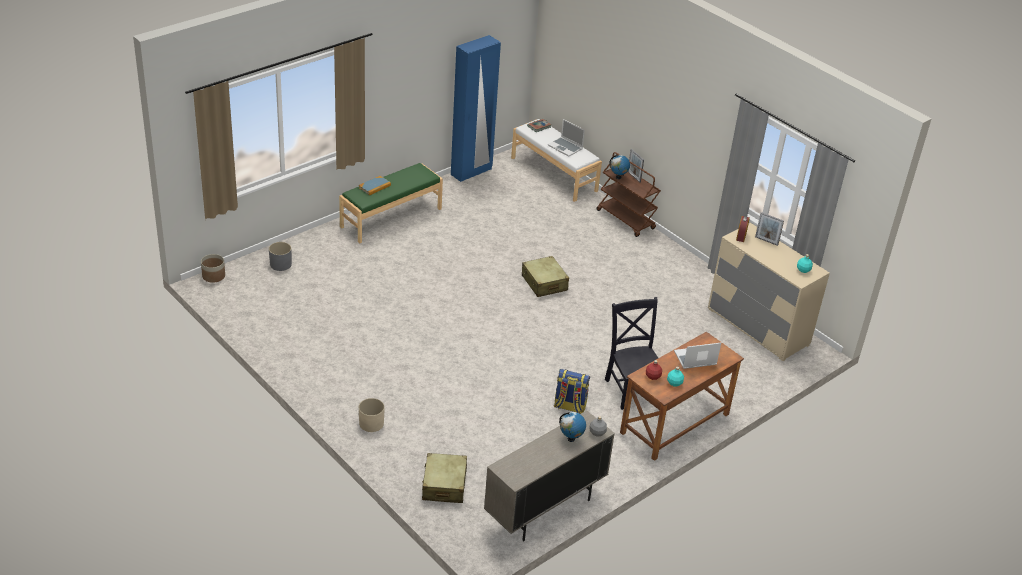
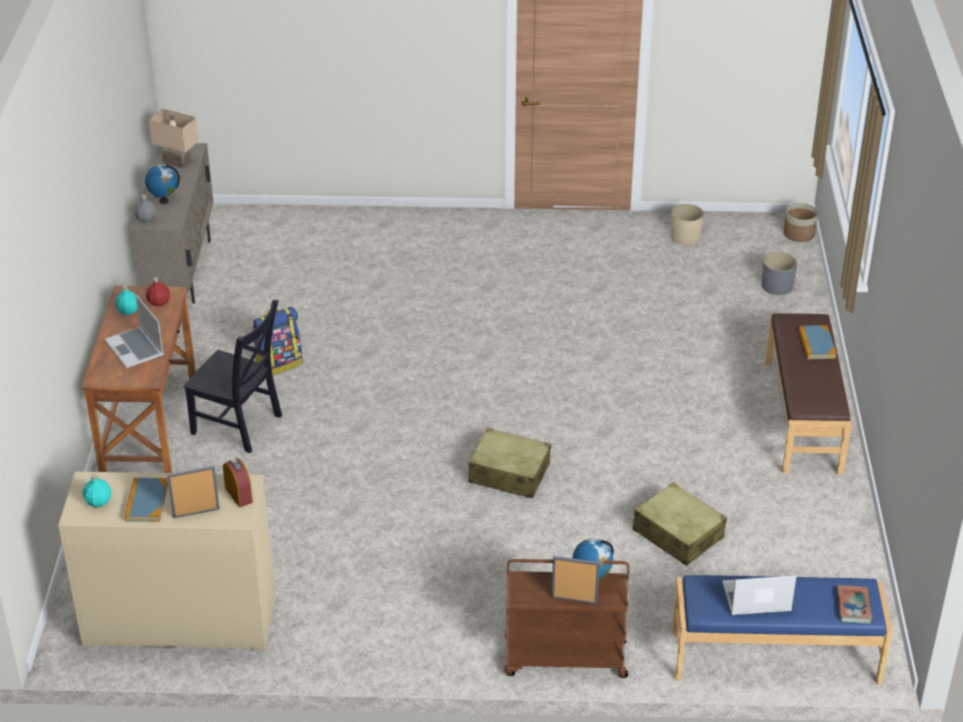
camera: 135 degrees right, 0 degrees up
(371, 423) = (428, 230): beige planter -> beige planter (685, 236)
(391, 217) = (803, 416): green bench -> brown bench
(444, 485) = (293, 233): beige suitcase -> beige suitcase (678, 534)
(471, 172) = (863, 561): blue wardrobe -> none
(524, 463) = (178, 162): none -> beige table lamp
(554, 174) = (775, 657): white bench -> blue bench
(694, 359) = (135, 349): laptop -> laptop turned 120 degrees clockwise
(783, 257) = (146, 502): none -> book

